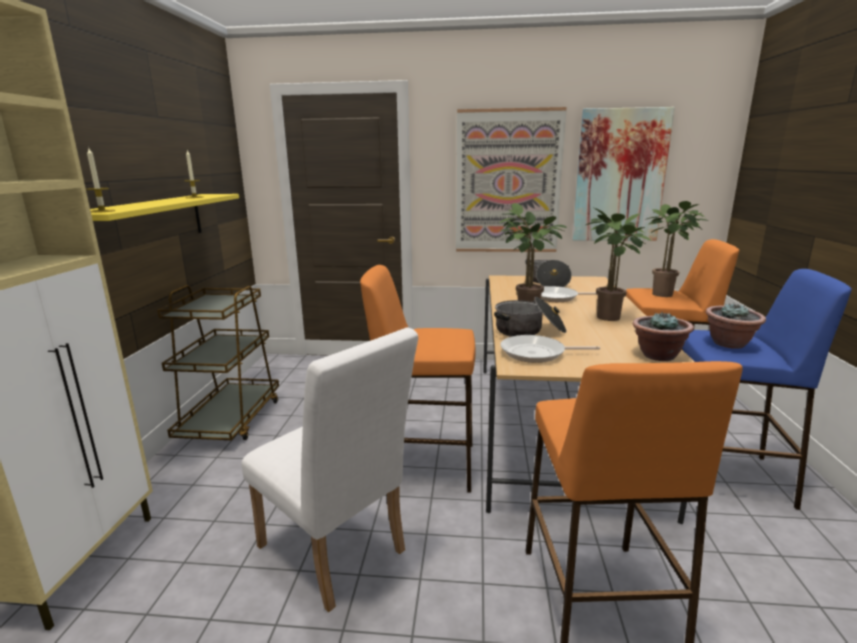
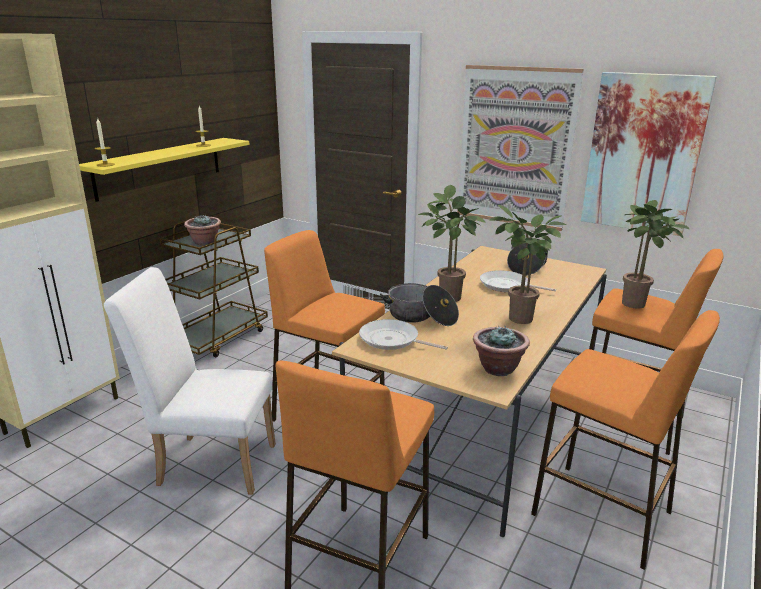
camera: 25 degrees right, 5 degrees up
(337, 555) = (209, 462): white chair -> white chair turned 120 degrees clockwise
(724, 475) = (602, 513): blue stool -> orange stool
(729, 344) = (597, 375): potted plant -> potted plant (205, 243)

